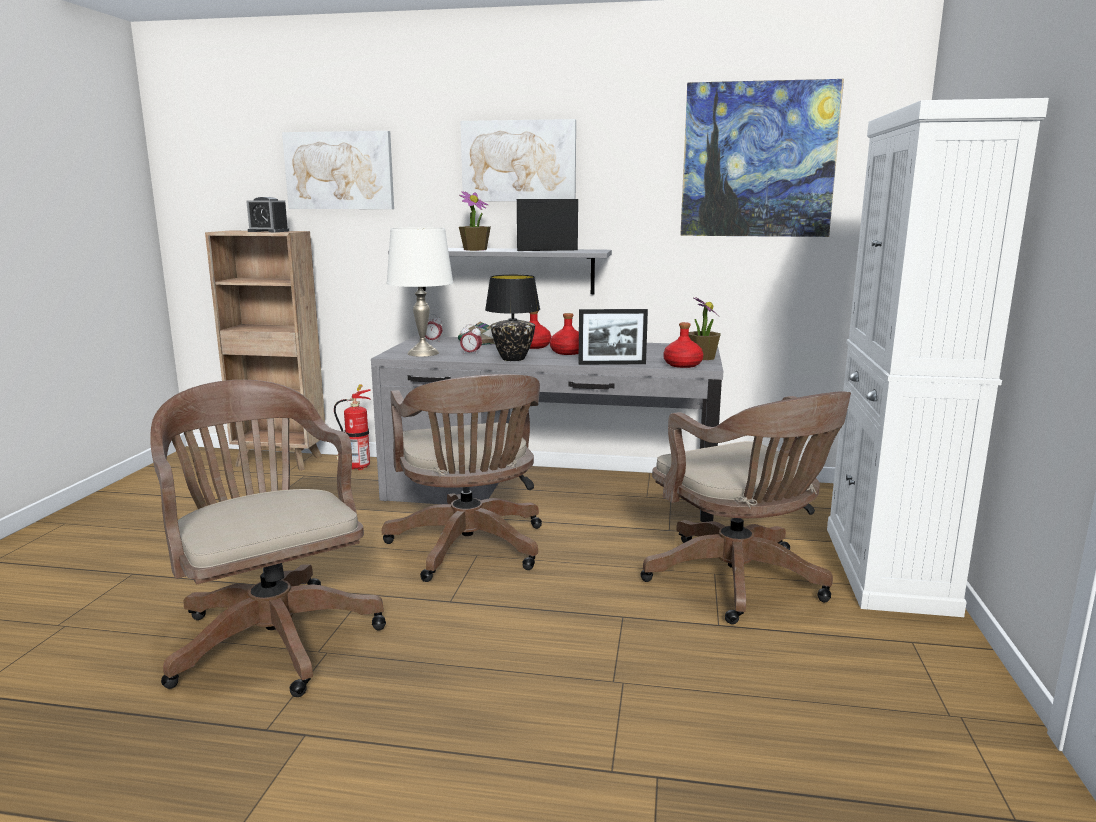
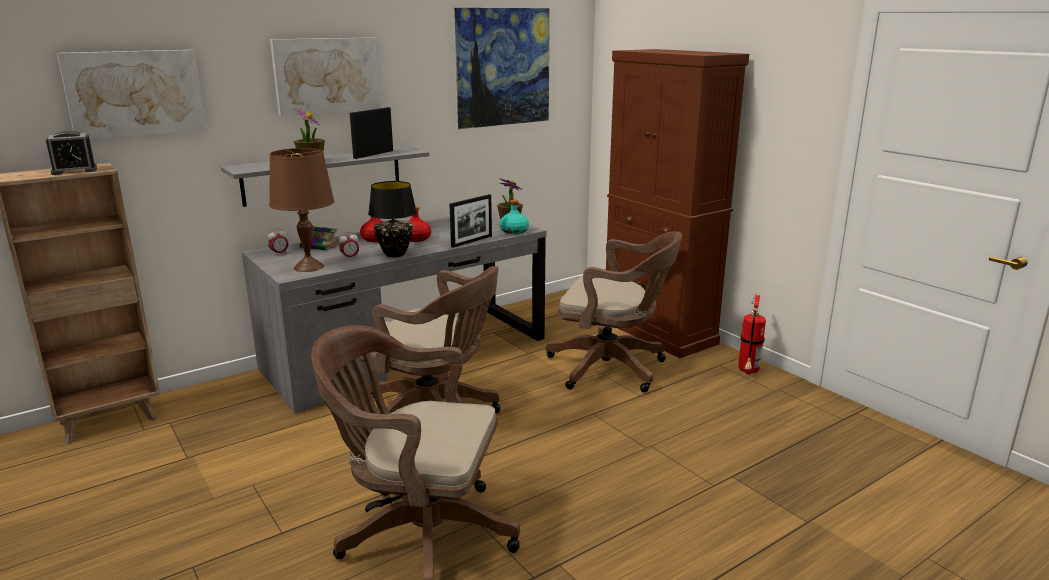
camera: 45 degrees left, 5 degrees up
(356, 468) = (210, 397): fire extinguisher -> fire extinguisher (748, 372)
(422, 353) = (308, 267): white table lamp -> brown table lamp
(682, 365) = (514, 231): red bottle -> turquoise bottle
(887, 568) = (658, 332): white cabinet -> brown cabinet

